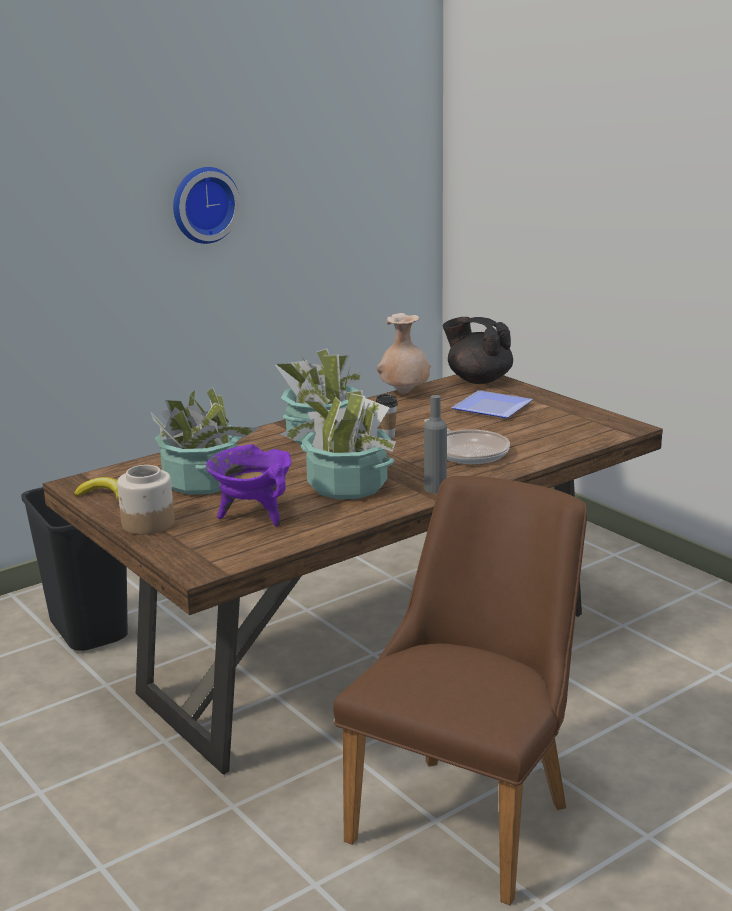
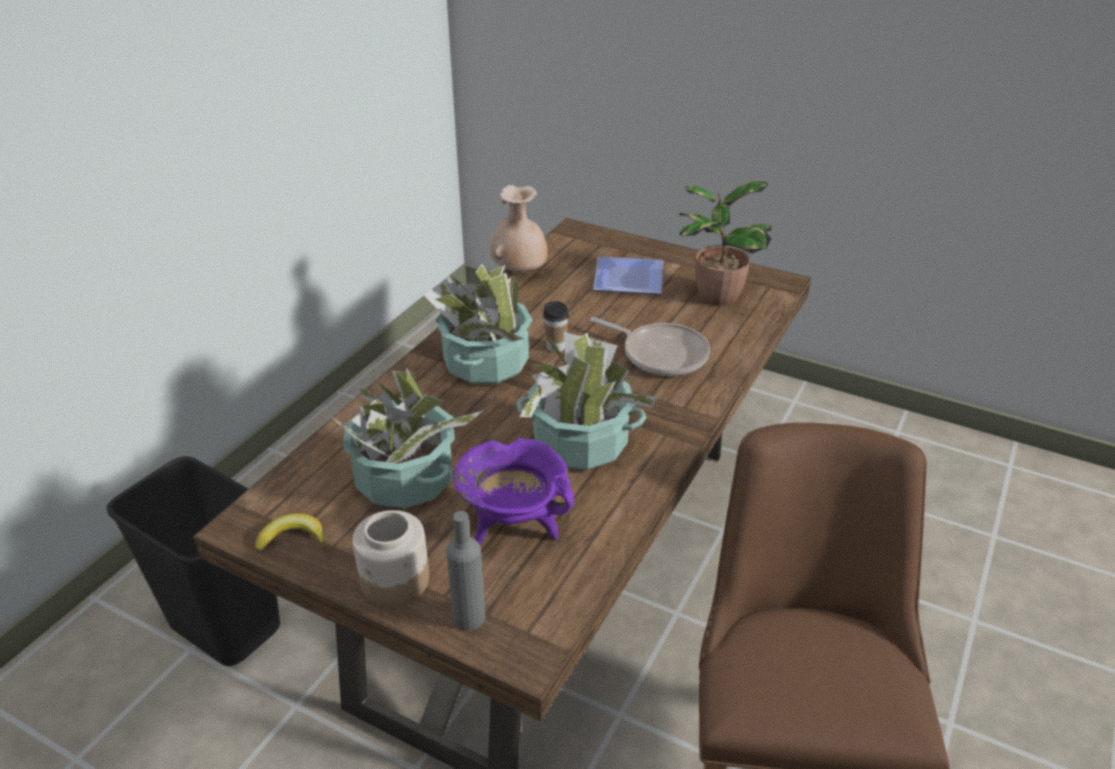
camera: 25 degrees left, 15 degrees up
(203, 204) = (220, 70): wall clock -> none
(435, 489) = (676, 424): grey bottle -> grey bottle (469, 617)
(478, 380) = (579, 237): black teapot -> none
(557, 427) = (715, 296): none -> potted plant

